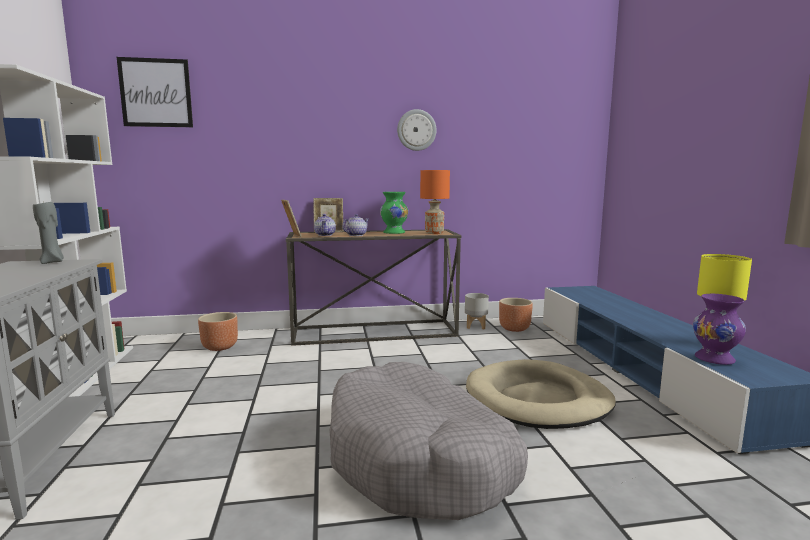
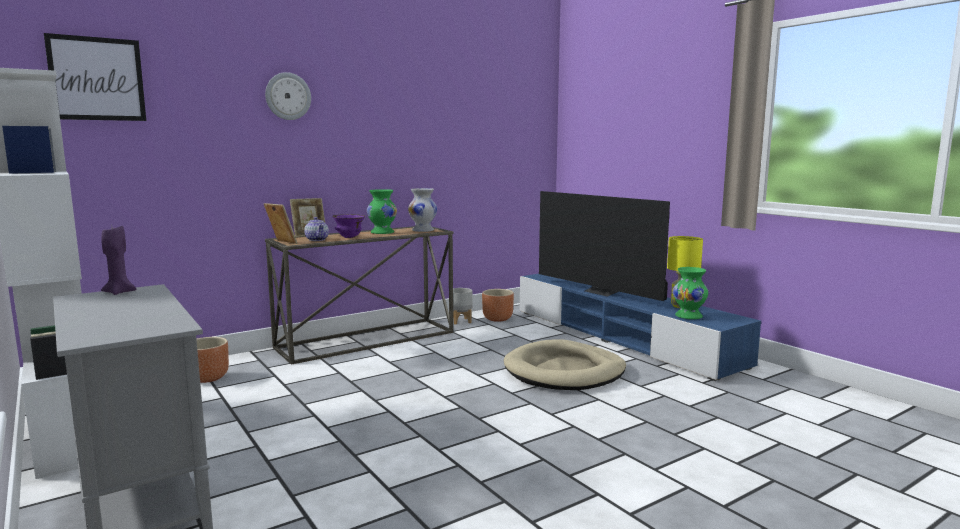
camera: 25 degrees left, 0 degrees up
(53, 262) = (119, 292): grey candle -> purple candle
(356, 235) = (349, 238): teapot -> purple bowl
(416, 130) = (393, 124): wall clock -> wall clock (288, 96)
(419, 459) = (513, 427): grey dog bed -> none
(434, 233) = (422, 230): orange table lamp -> white vase
(621, 314) = (602, 292): none -> television
(713, 359) = (688, 316): purple vase -> green vase

